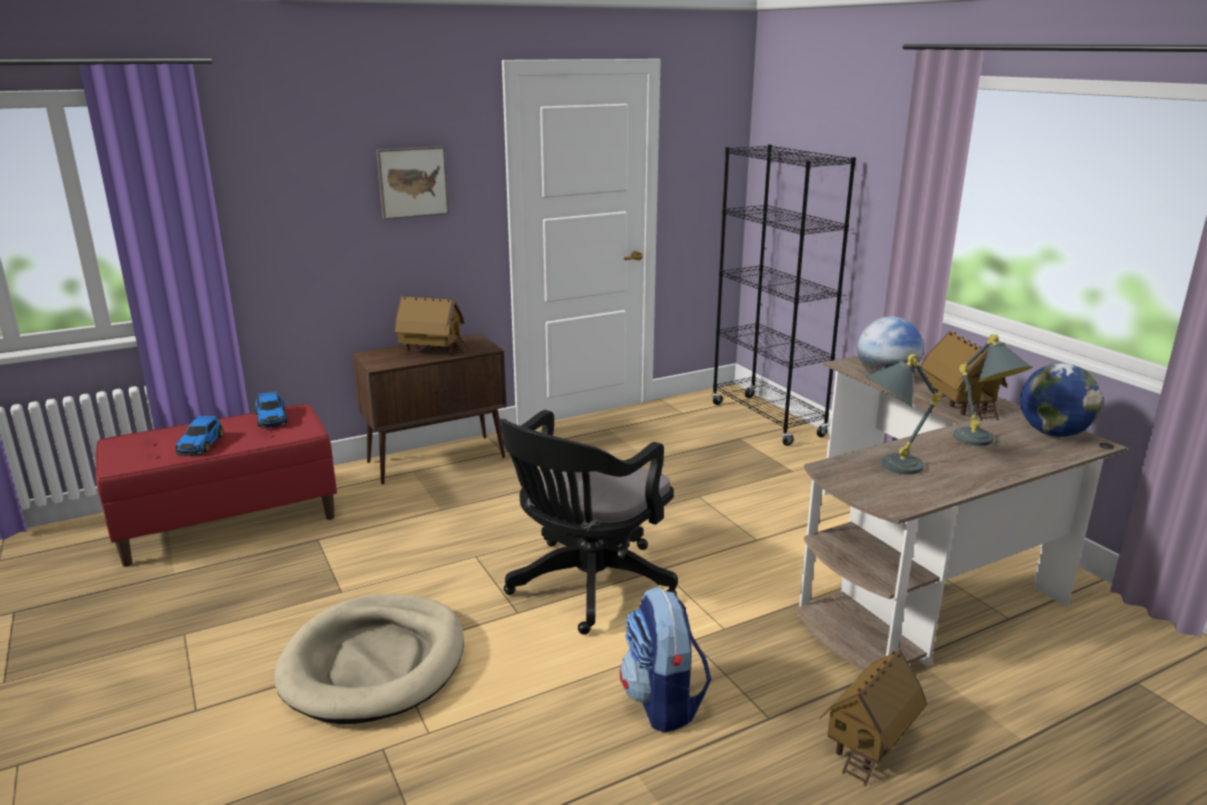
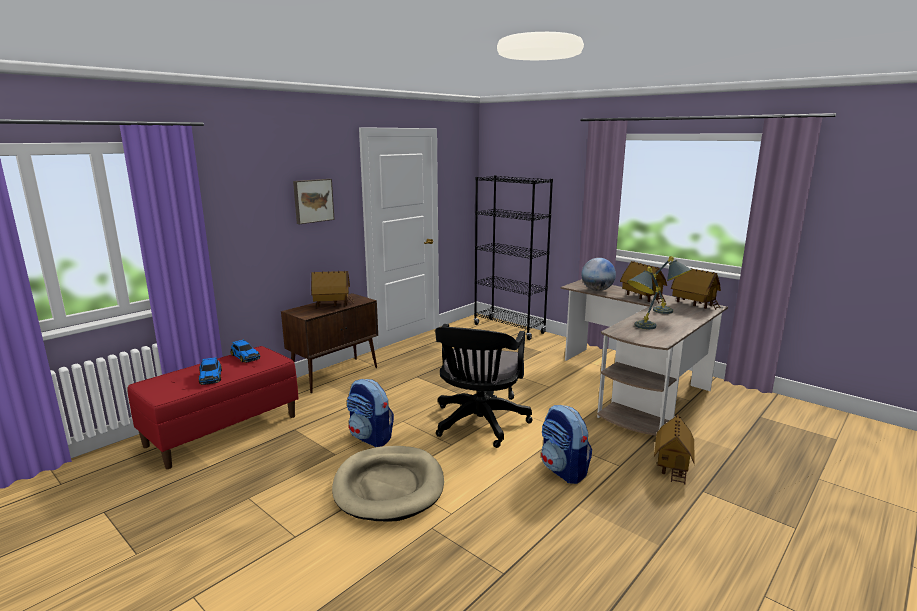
camera: 20 degrees left, 5 degrees down
(409, 575) = (371, 437): none -> backpack
(1053, 433) = (694, 304): globe -> toy house

